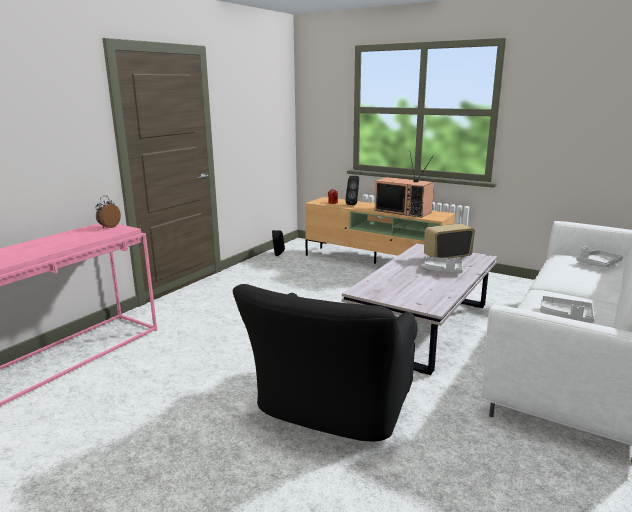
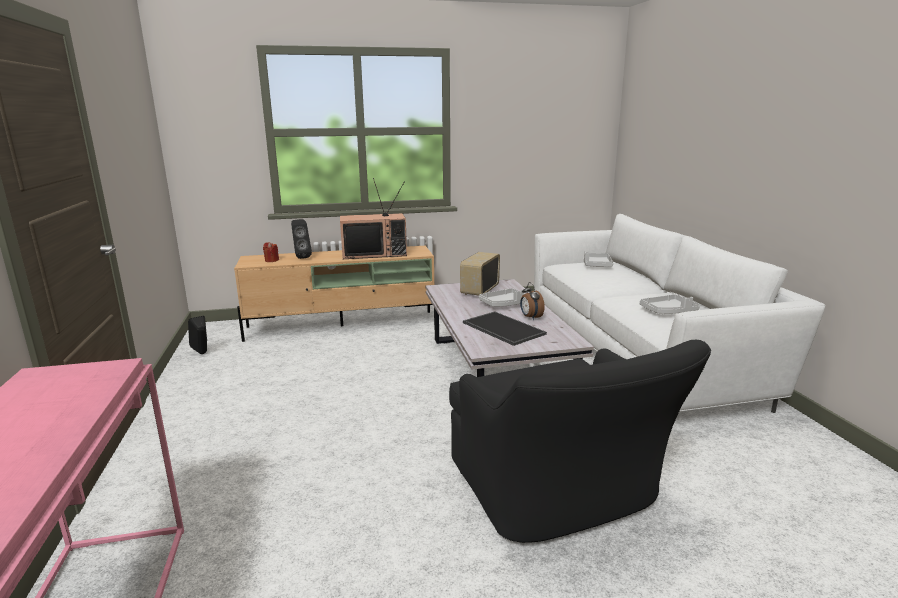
camera: 45 degrees left, 0 degrees up
(108, 227) = (62, 375): alarm clock -> alarm clock (530, 317)
(402, 284) = (502, 328): none -> tray

